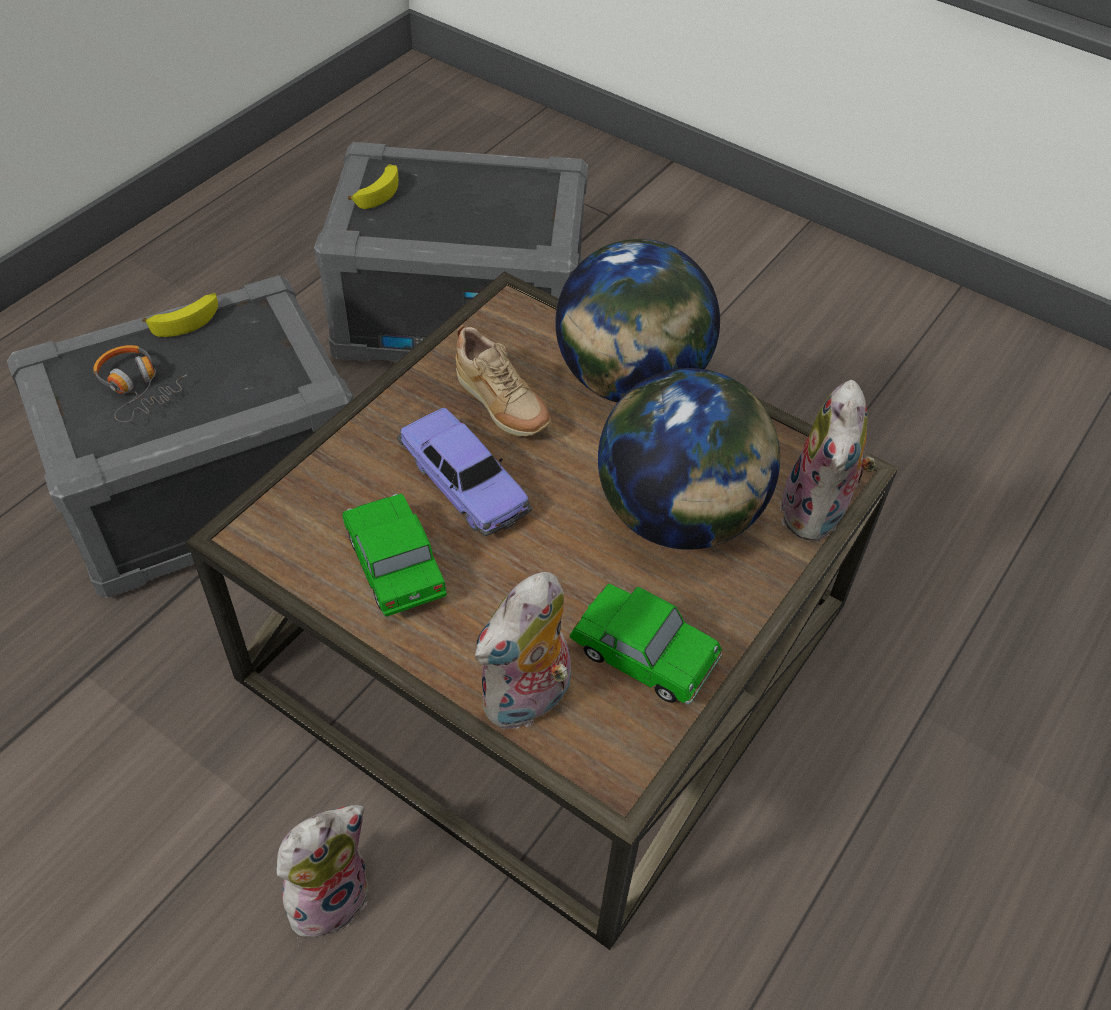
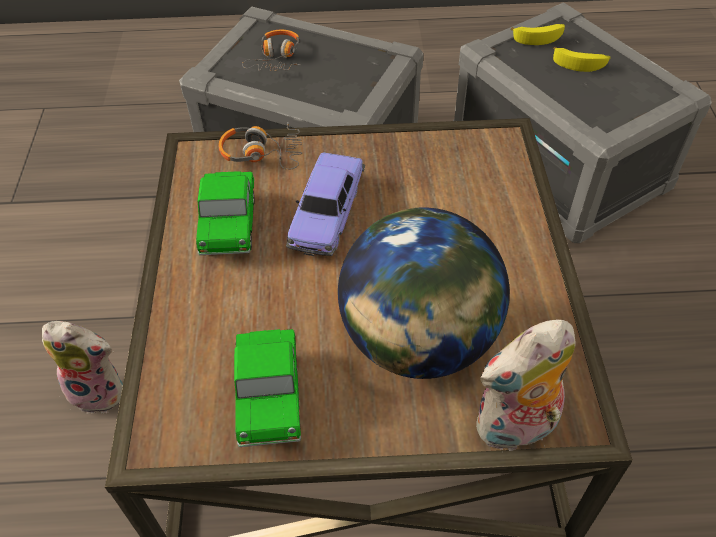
camera: 55 degrees right, 0 degrees up
(187, 319) = (343, 40): banana -> banana (580, 63)
(321, 481) = (262, 153): none -> headphones
(394, 567) = (229, 225): toy car -> toy car turned 150 degrees clockwise
(501, 408) = (409, 190): beige shoe -> none
(527, 701) = (180, 355): plush toy -> none
(630, 381) = (511, 237): globe -> none

